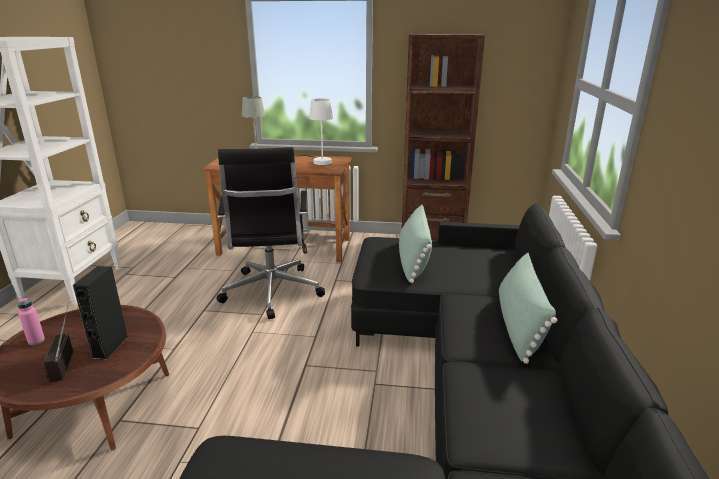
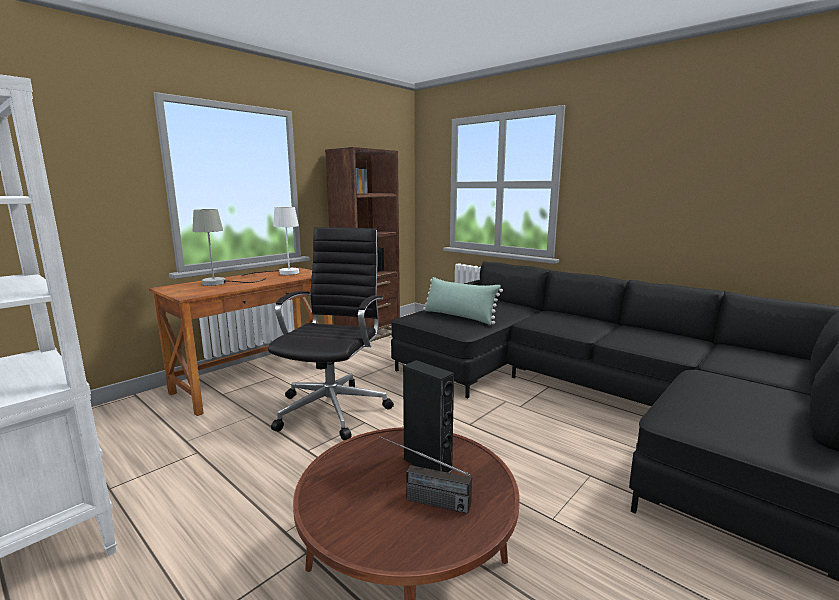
camera: 55 degrees left, 10 degrees down
(36, 341) = (347, 518): pink bottle -> none
(271, 293) = (334, 408): black office chair -> black office chair turned 105 degrees counterclockwise
(519, 325) = (574, 318): green pillow -> none

